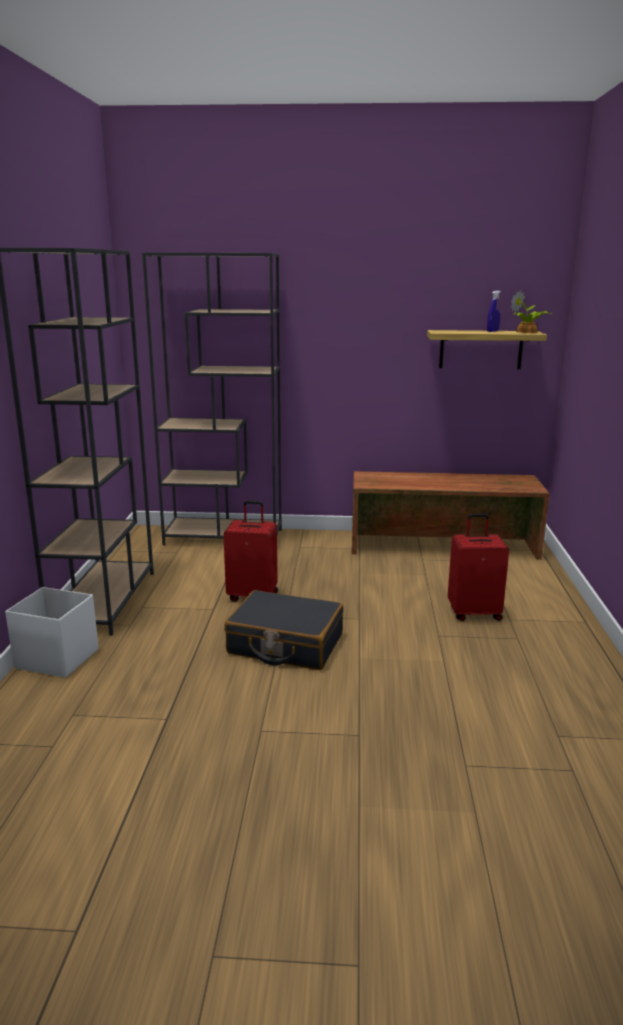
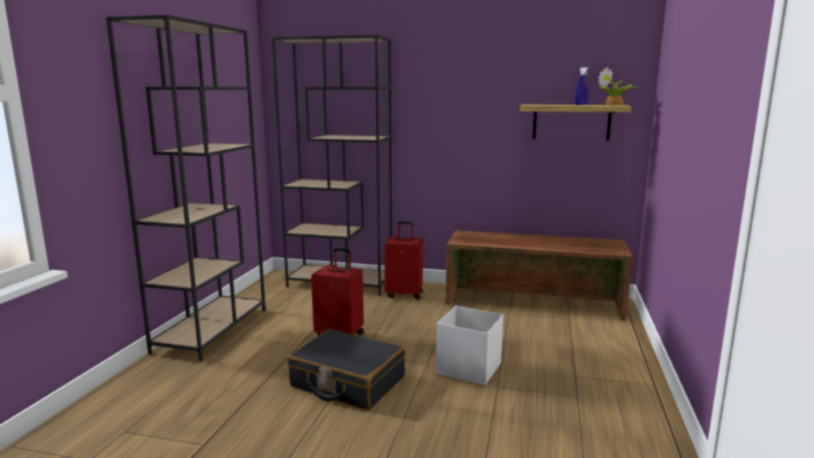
camera: 10 degrees right, 5 degrees down
(56, 658) = (143, 377): white storage box -> white storage box (468, 368)
(474, 613) = (541, 367): red suitcase -> red suitcase (404, 294)

